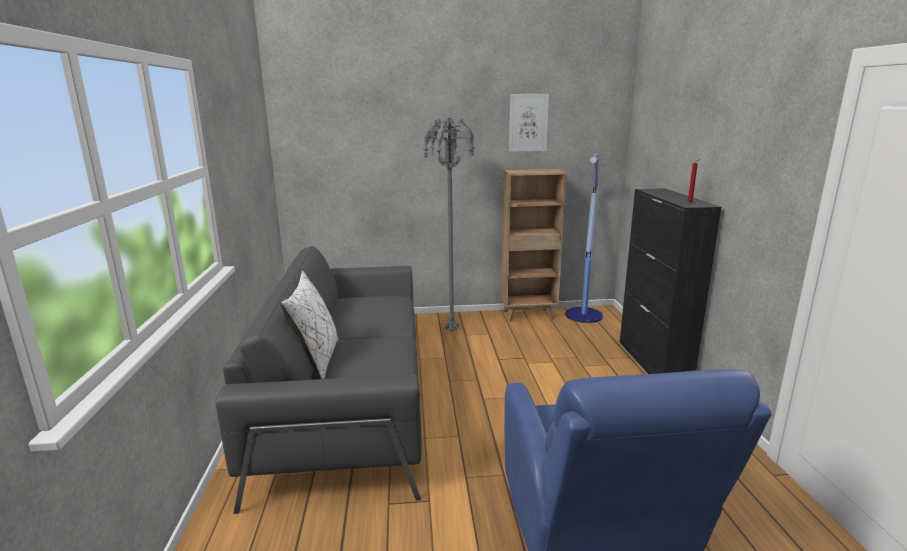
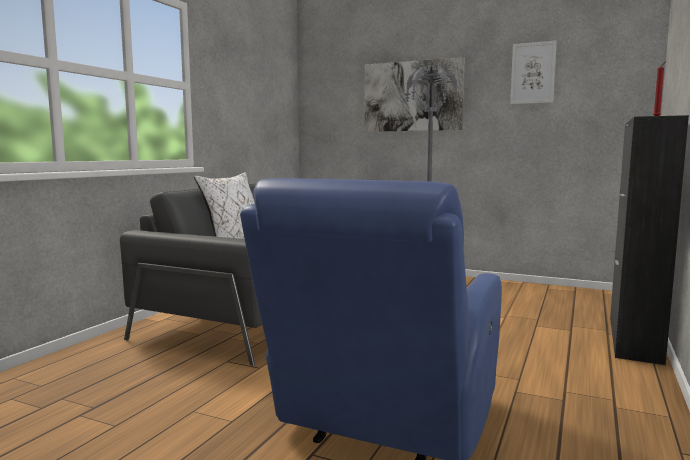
camera: 30 degrees right, 10 degrees down
(411, 141) = (412, 96): none -> picture
(529, 315) = (525, 286): brown bookcase -> none
(584, 316) = (592, 295): floor lamp -> none

